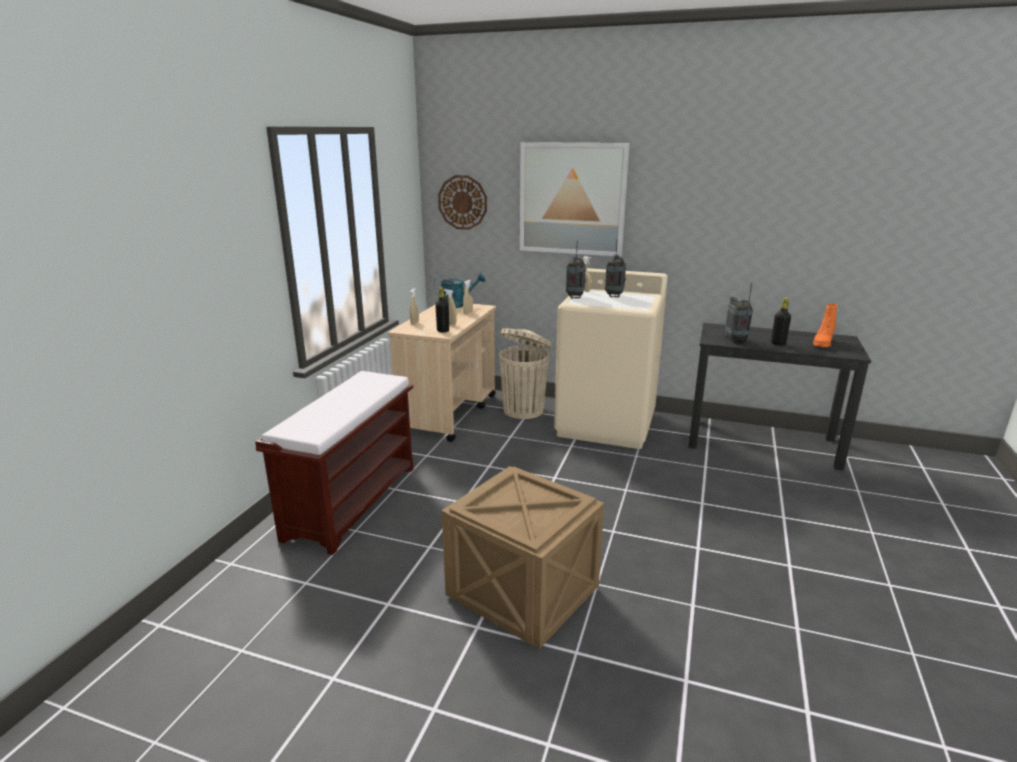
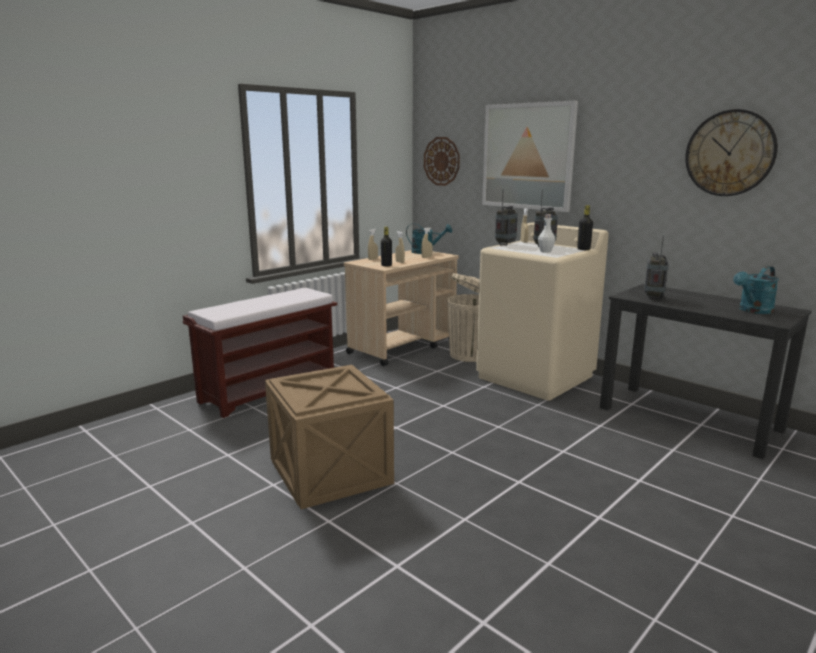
camera: 25 degrees right, 5 degrees down
(626, 303) = (545, 251): none -> white bottle
(778, 343) = (697, 305): black bottle -> black bottle (583, 249)
(785, 199) = (730, 153): none -> wall clock
(822, 343) = (753, 310): orange boot -> turquoise watering can

